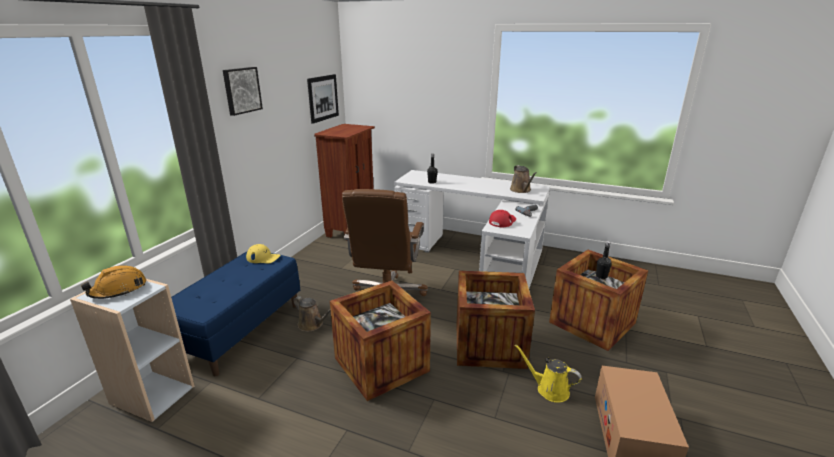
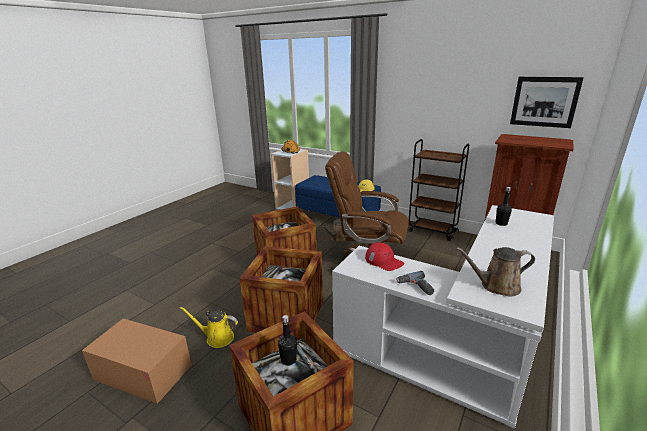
camera: 100 degrees right, 0 degrees up
(241, 90) = (423, 76): picture -> none
(303, 260) = (433, 231): none -> brown cart
(549, 389) = (217, 338): yellow watering can -> yellow watering can turned 120 degrees counterclockwise

